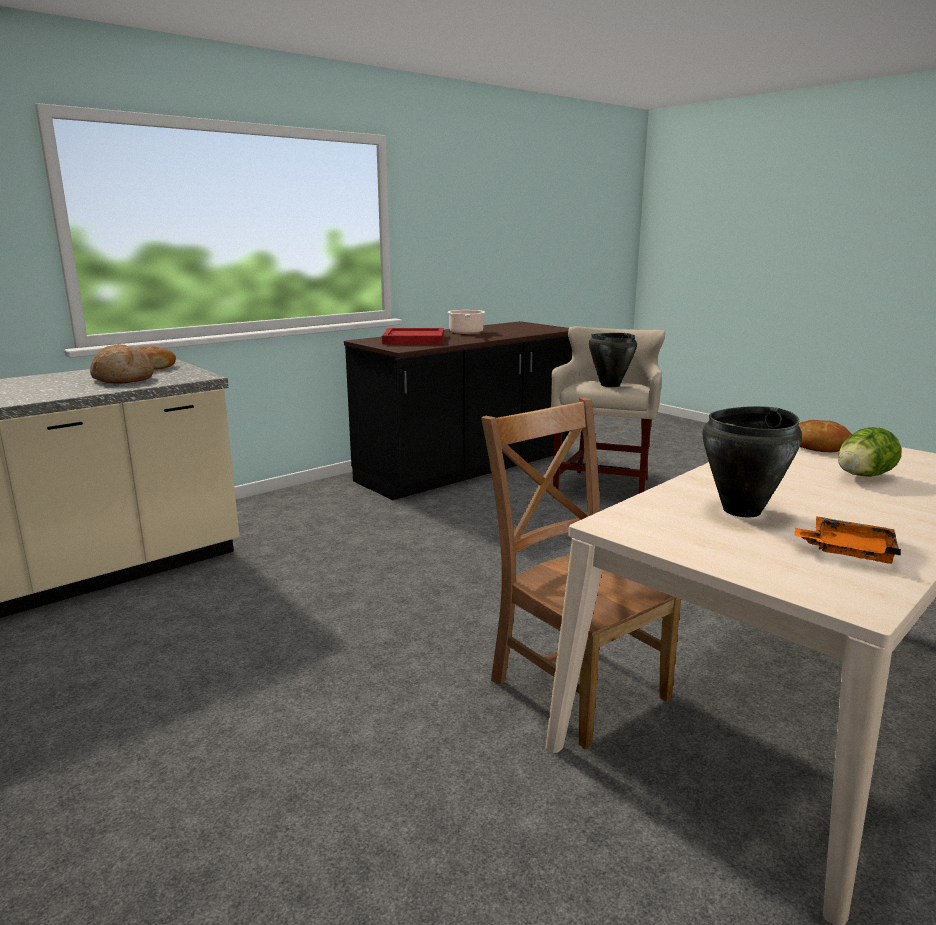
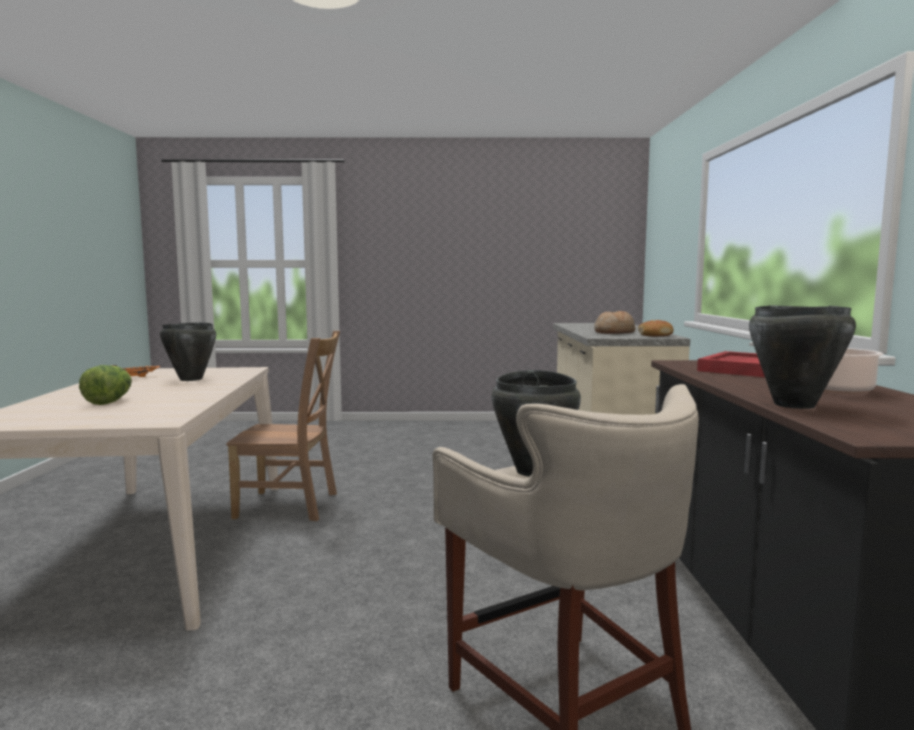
camera: 130 degrees right, 10 degrees down
(524, 333) = (794, 405): none -> black cooking pot
(818, 446) = (143, 414): bread -> none

